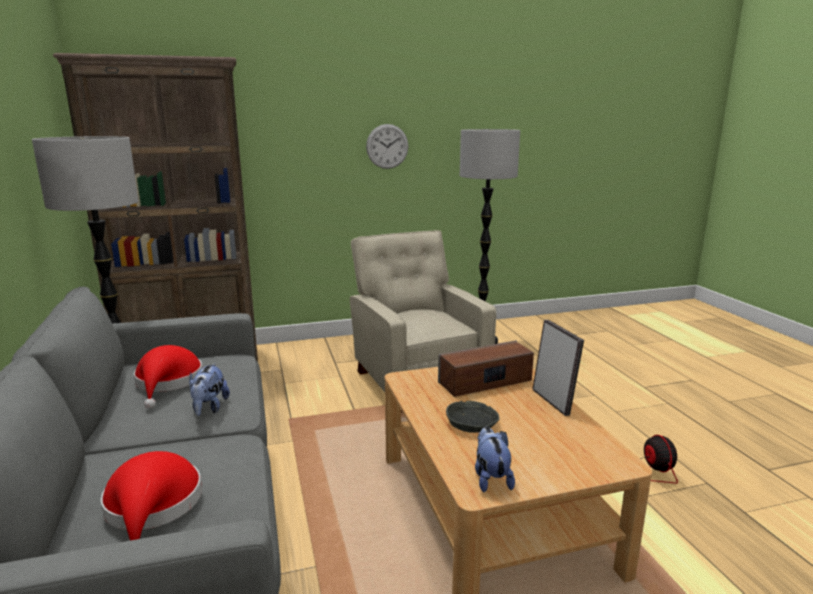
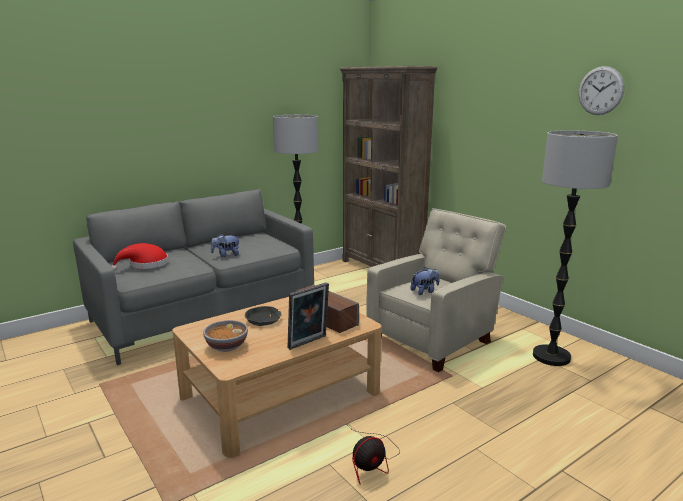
camera: 70 degrees right, 0 degrees up
(168, 382) = (245, 242): red hat -> none
(387, 146) = (535, 140): wall clock -> wall clock (600, 90)
(491, 478) = (202, 331): plush toy -> plush toy (424, 291)
(551, 460) = (226, 346): none -> bowl

